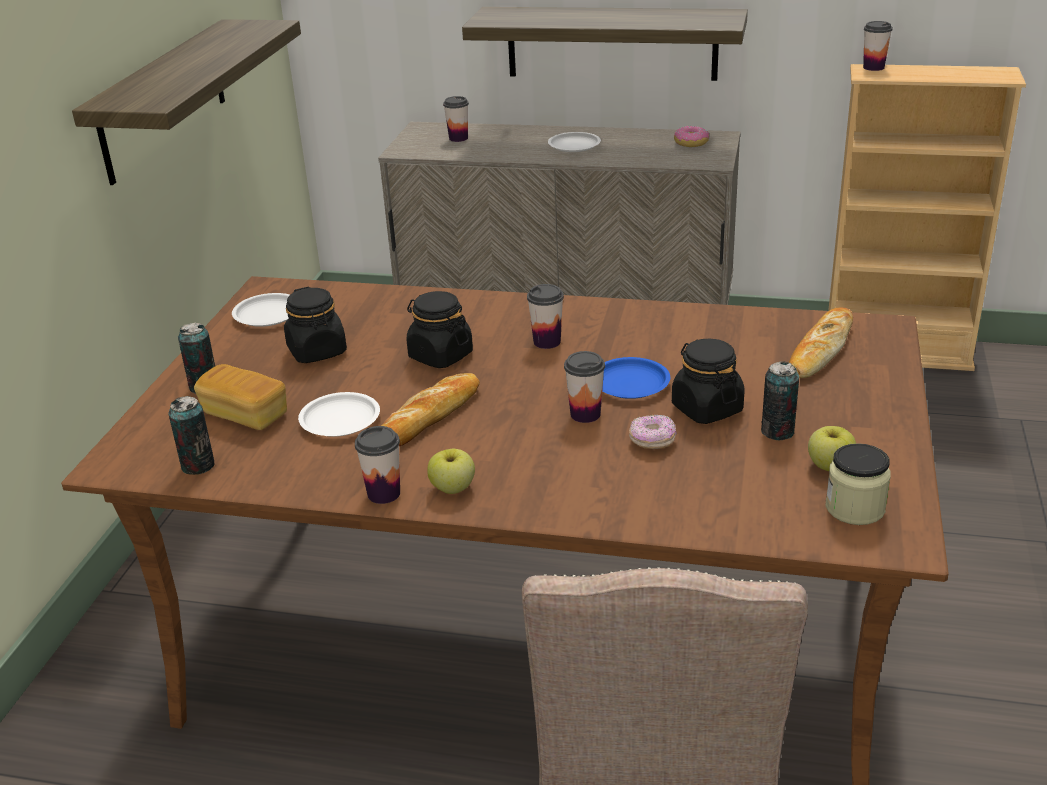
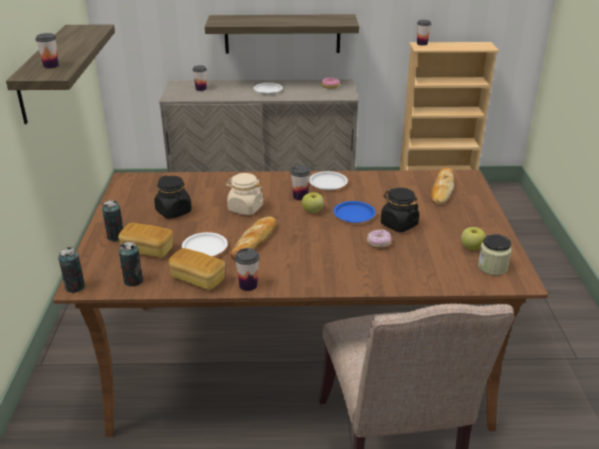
camera: 15 degrees left, 0 degrees up
(268, 315) = (135, 193): white plate -> white plate (328, 183)
(304, 473) = (198, 279): none -> bread
(440, 355) = (245, 208): black jar -> beige jar
(452, 488) = (285, 278): apple -> apple (312, 211)
(585, 414) = (338, 233): cup -> cup (51, 66)
(777, 432) = (439, 233): can -> can (75, 287)

